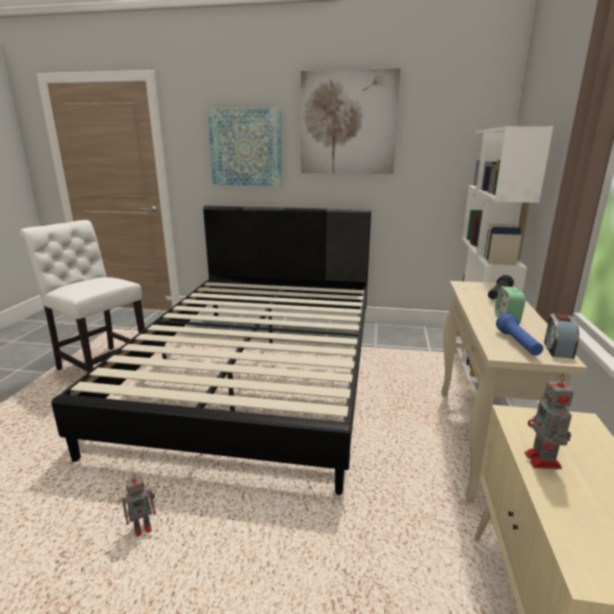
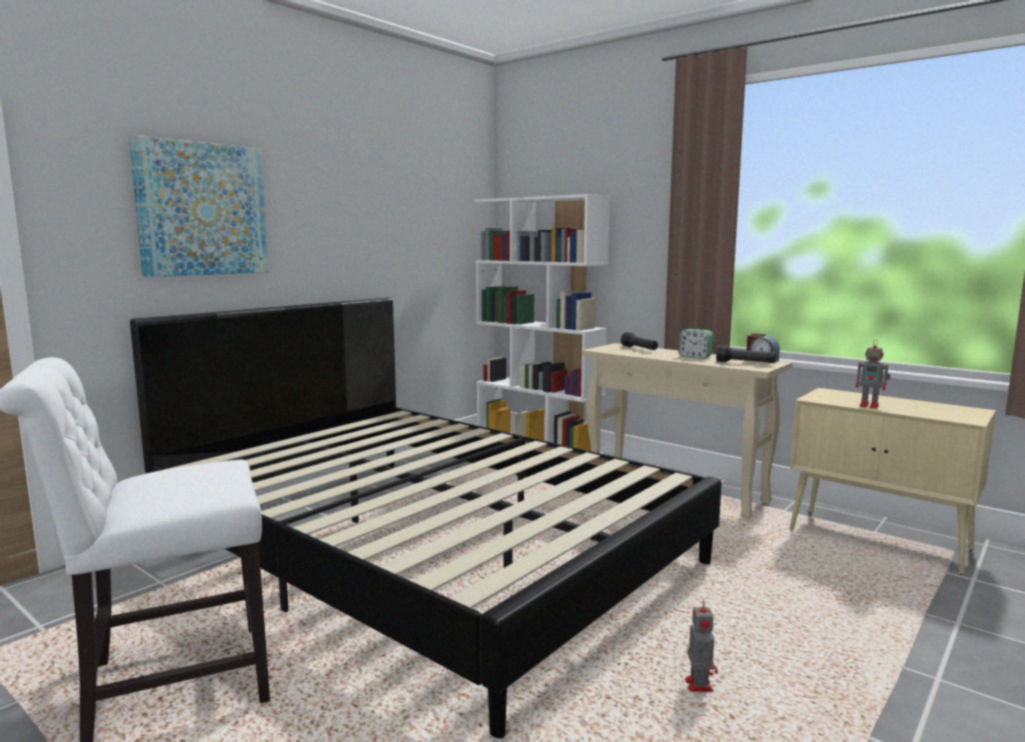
camera: 60 degrees left, 10 degrees down
(348, 123) = (347, 181): picture -> none
(518, 344) = (745, 363): blue flashlight -> black flashlight

